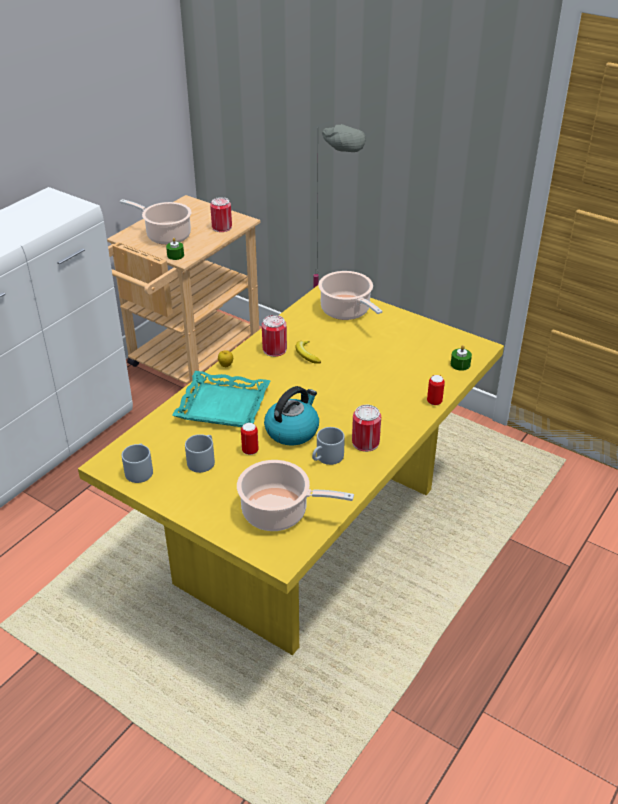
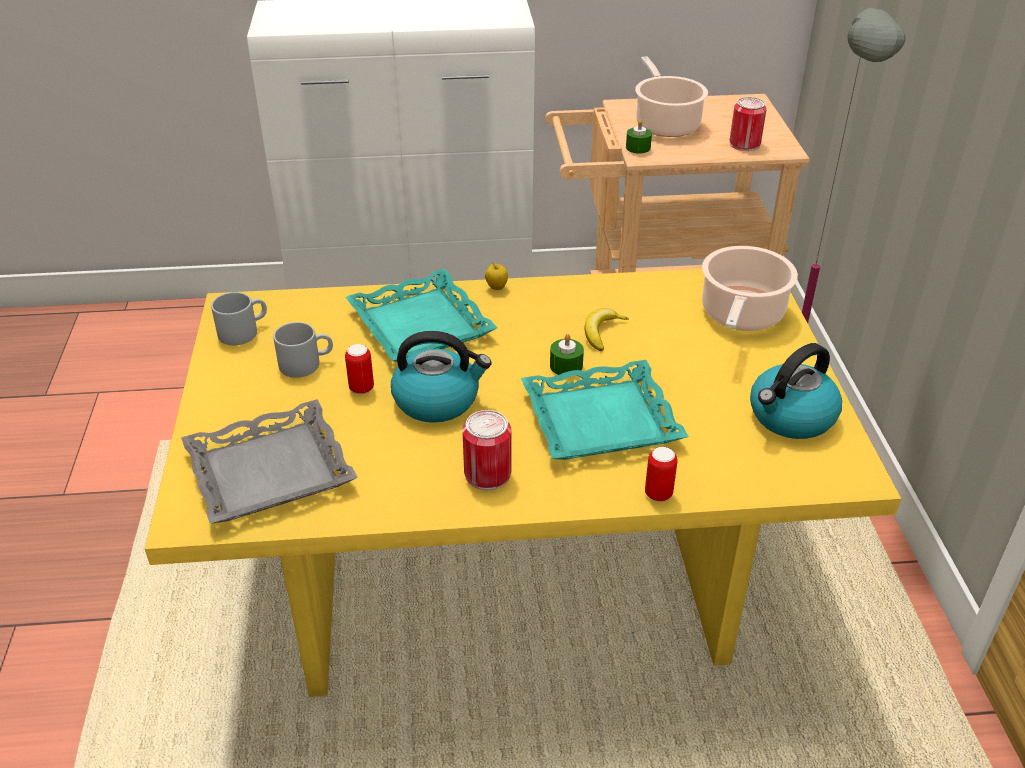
camera: 50 degrees right, 0 degrees up
(274, 349) = (577, 304): can -> none
(279, 512) = (270, 472): cooking pot -> grey tray
(327, 458) = (416, 457): grey mug -> none
(368, 390) = (600, 419): none -> turquoise tray
(429, 340) = (791, 417): none -> kettle
(460, 364) = (782, 476): green candle -> green candle (566, 366)

